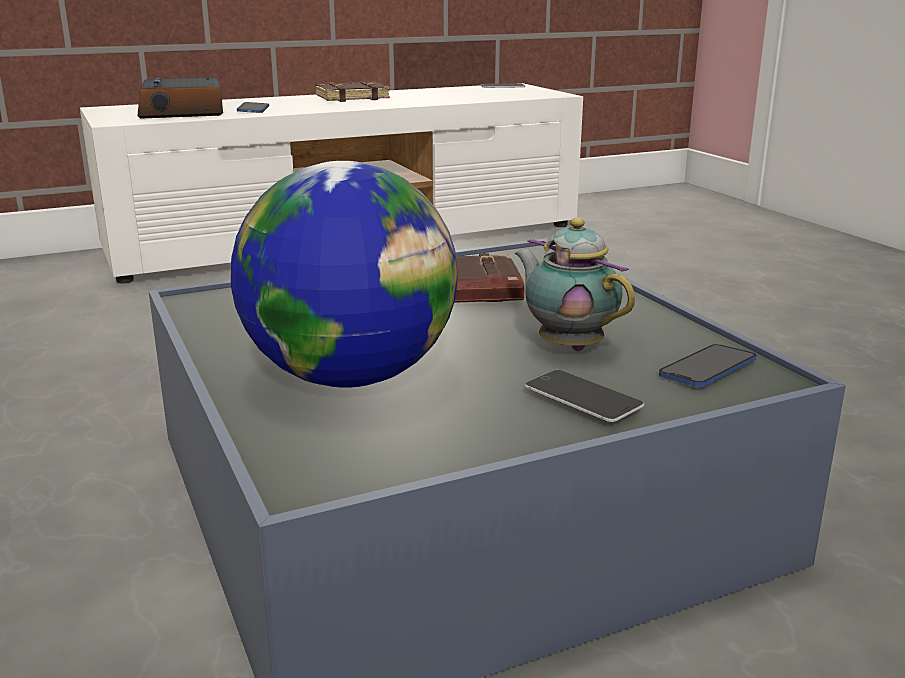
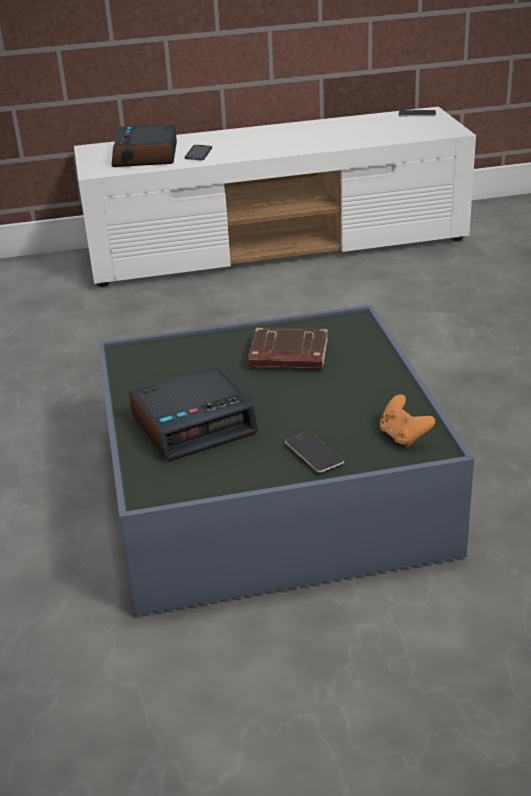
camera: 15 degrees right, 10 degrees up
(350, 377) = (194, 424): globe -> alarm clock
(352, 98) = (282, 134): brown book -> none
(567, 345) = (330, 410): teapot -> none
(707, 368) = (403, 437): phone -> orange game controller

